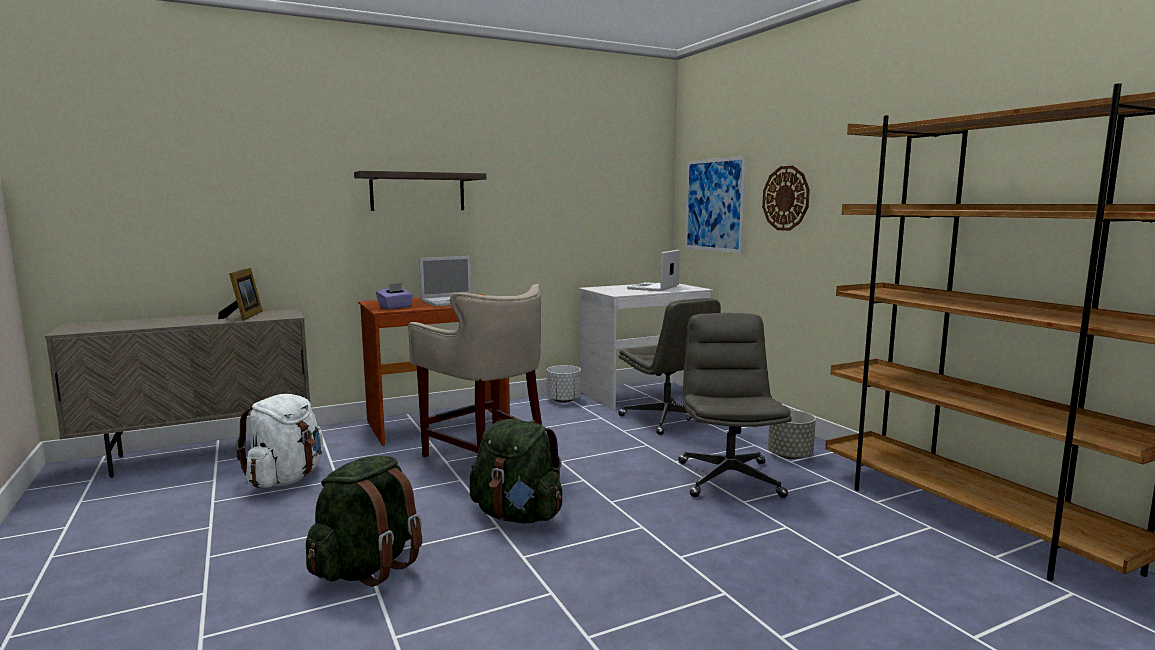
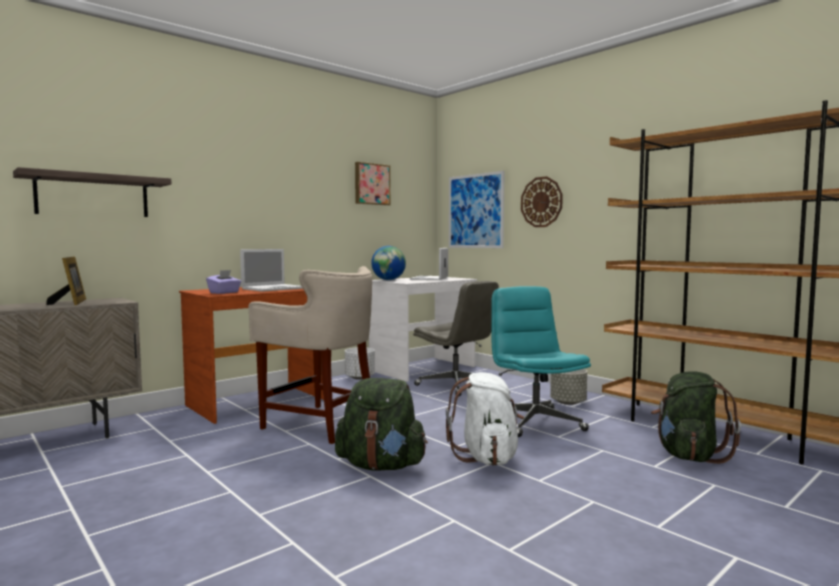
camera: 15 degrees left, 5 degrees down
(286, 479) = (131, 459): white backpack -> white backpack (486, 457)
(368, 567) = (268, 523): green backpack -> green backpack (688, 455)
(417, 192) = (233, 192): shelf -> shelf (93, 196)
(586, 174) = (371, 184): none -> picture
(601, 289) = (388, 280): none -> globe
(728, 478) = (534, 422): grey office chair -> turquoise office chair

